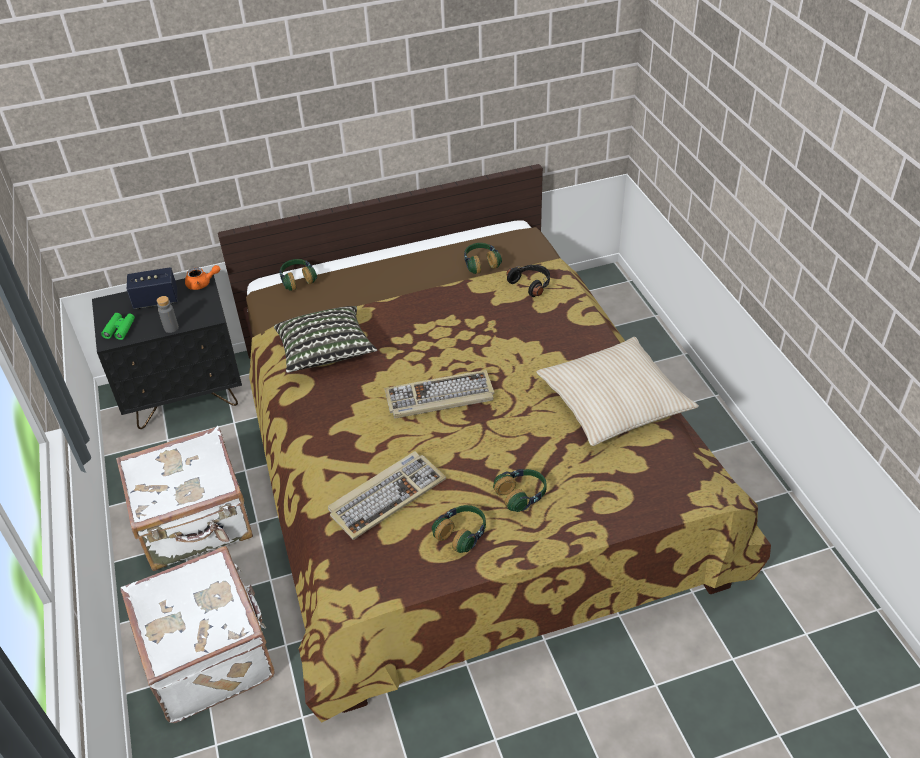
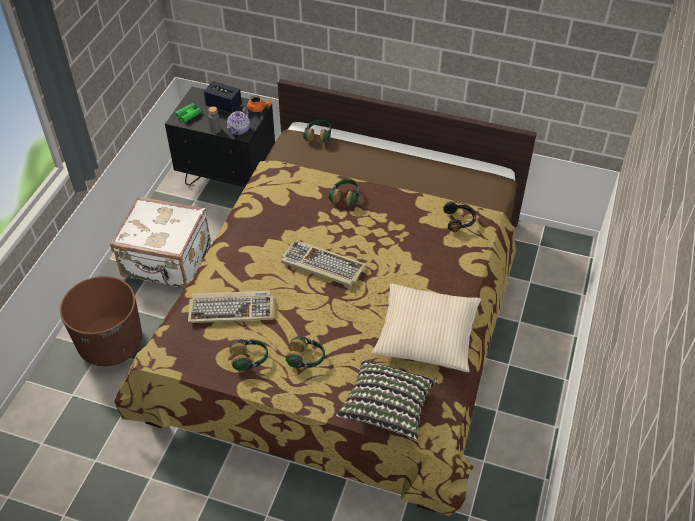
camera: 35 degrees right, 5 degrees up
(201, 314) = (239, 129): none -> teapot
(210, 654) = (111, 343): white suitcase -> brown planter
(326, 353) = (285, 196): pillow -> pillow (387, 407)
(481, 264) = (441, 187): headphones -> headphones (345, 197)

